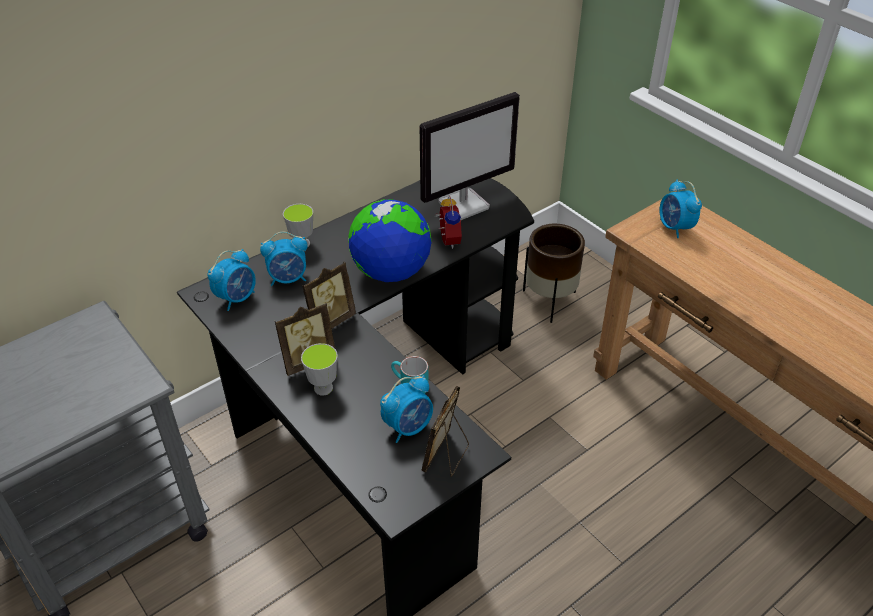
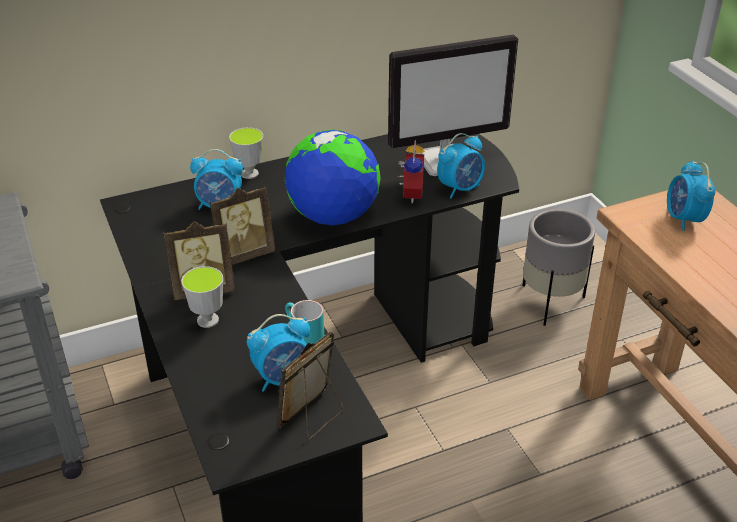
camera: 15 degrees right, 5 degrees down
(237, 298) = (158, 215): alarm clock -> alarm clock (460, 188)
(550, 301) = (551, 302): brown planter -> grey planter

